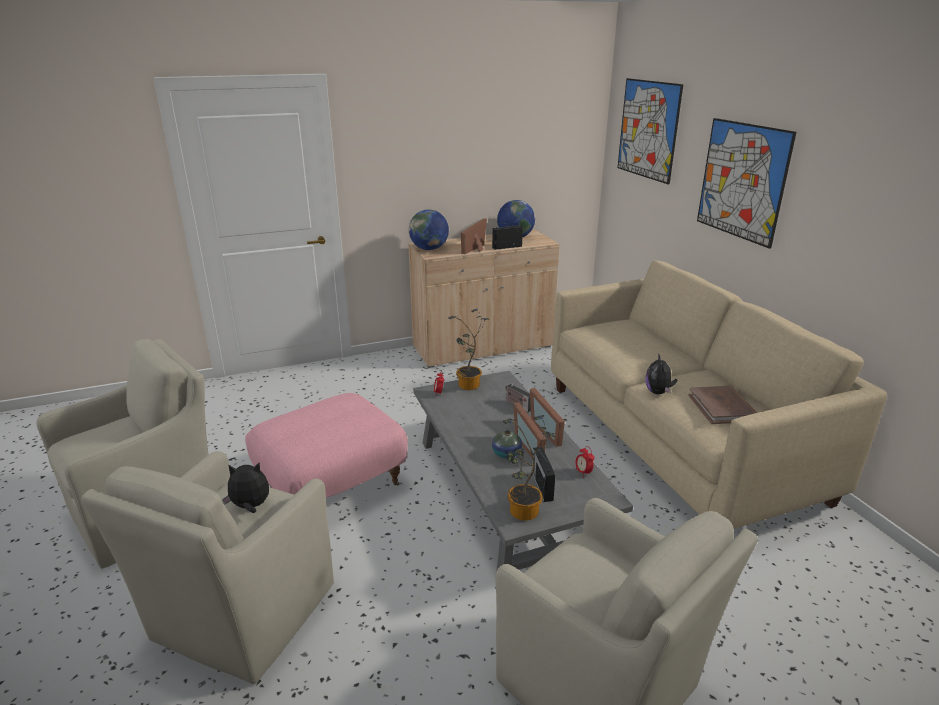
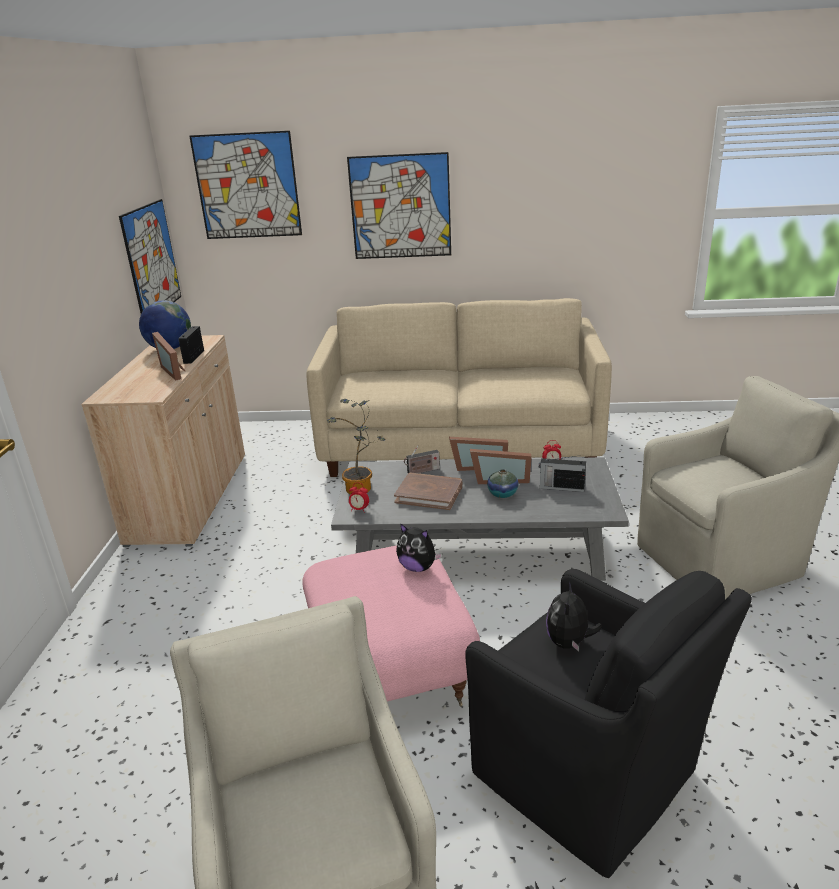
camera: 65 degrees left, 0 degrees up
(241, 616) = (588, 778): beige armchair -> black armchair
(429, 249) = (128, 394): globe -> none
(522, 514) = (596, 505): potted plant -> none
(556, 171) = (152, 260): none -> picture
(658, 392) = (487, 394): plush toy -> plush toy (418, 567)
(721, 408) = (532, 378): brown book -> brown book (429, 494)

